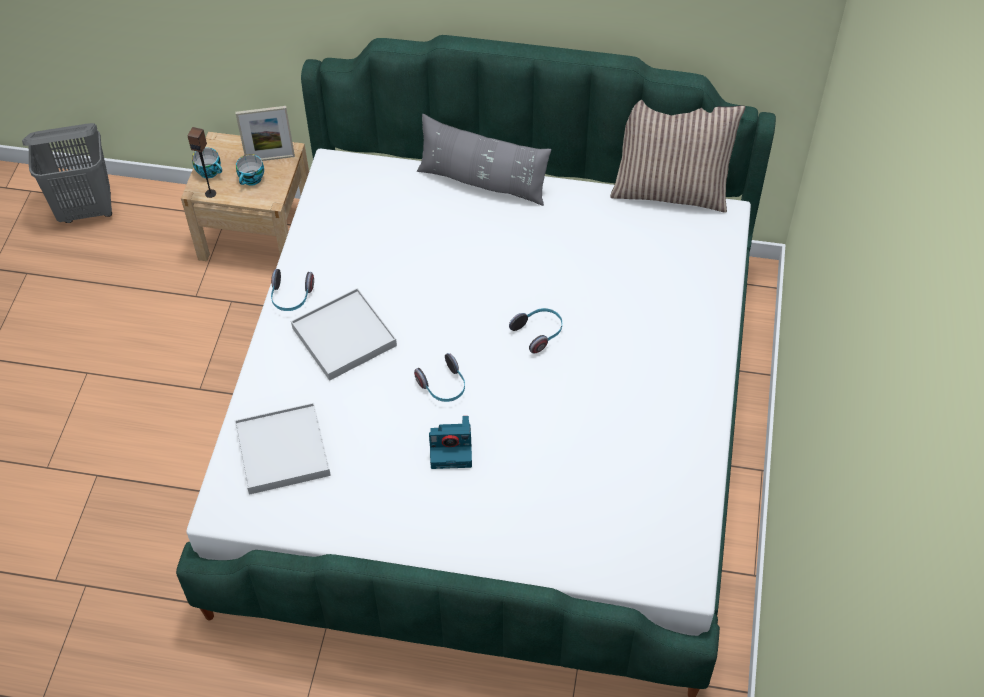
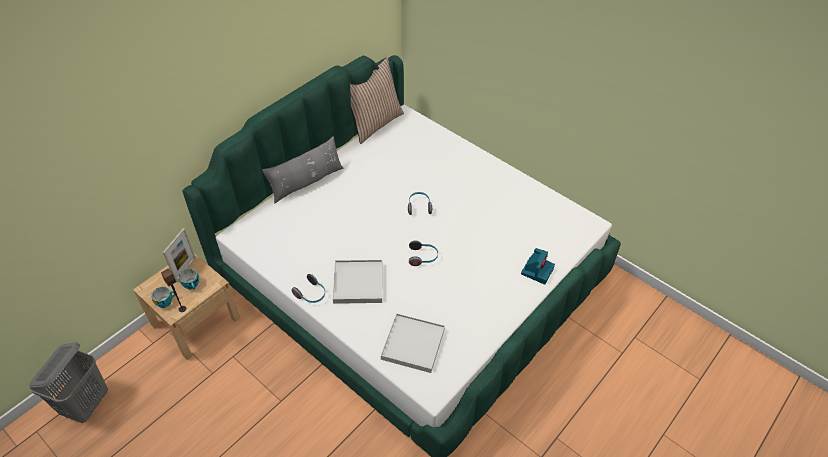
camera: 60 degrees left, 5 degrees down
(452, 448) = (463, 271): camera -> camera (537, 270)

